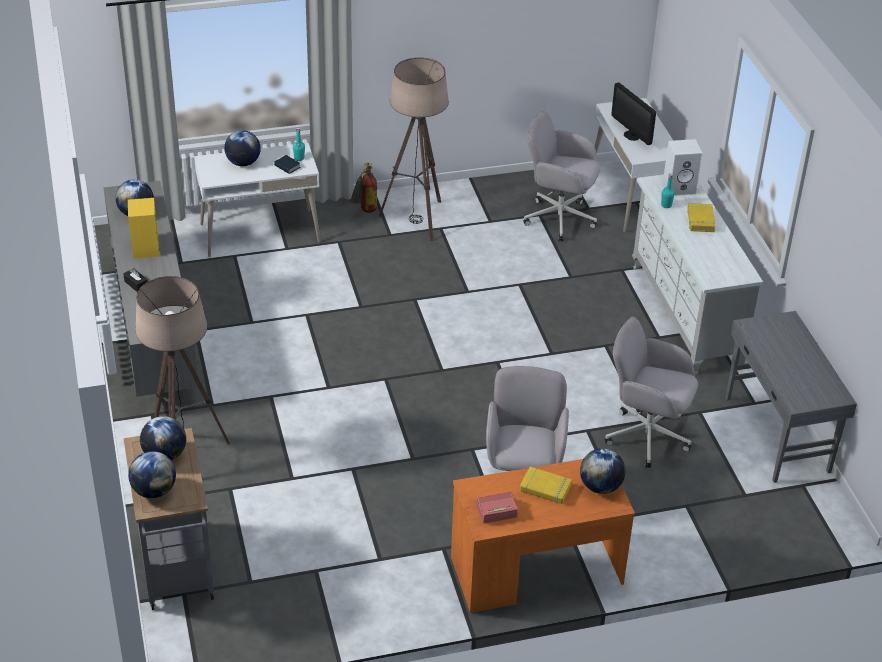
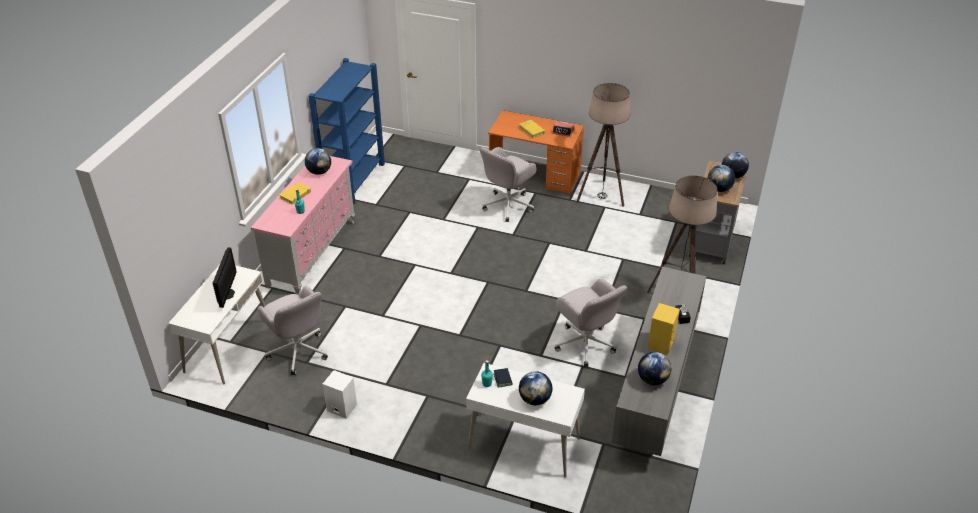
camera: 145 degrees left, 0 degrees up
(364, 212) = (426, 427): fire extinguisher -> none
(417, 219) = (394, 400): floor lamp -> floor lamp (601, 195)
(600, 486) = (506, 123): globe -> globe (319, 172)
(646, 437) = (418, 204): grey office chair -> grey office chair (585, 345)
(680, 187) = (275, 219): white speaker -> white speaker (341, 408)
(684, 316) = (313, 253): white dresser -> pink dresser
(777, 435) = (354, 180): grey console table -> blue bookcase

